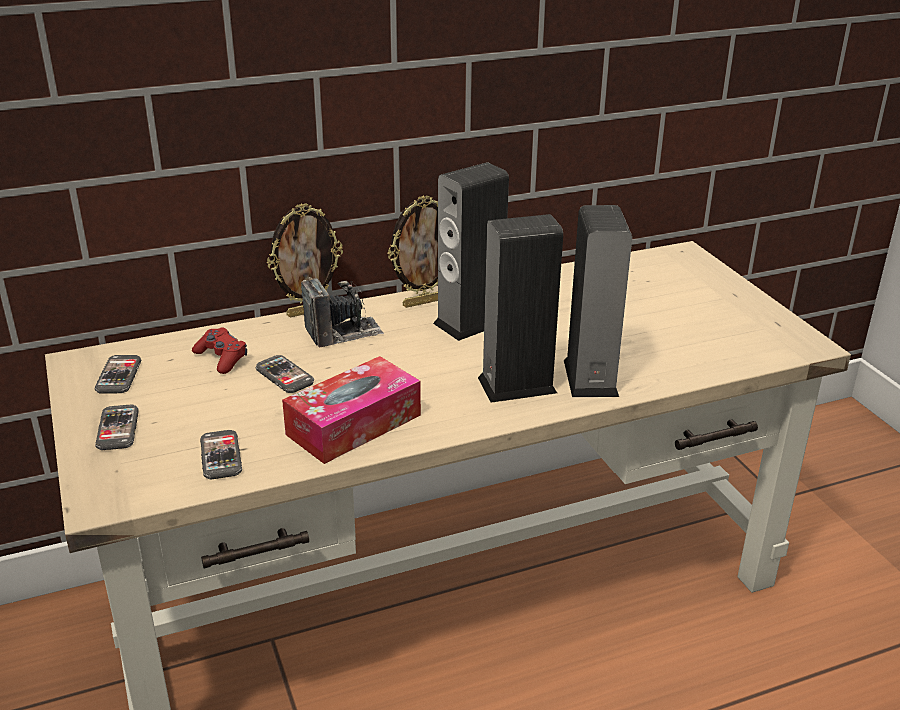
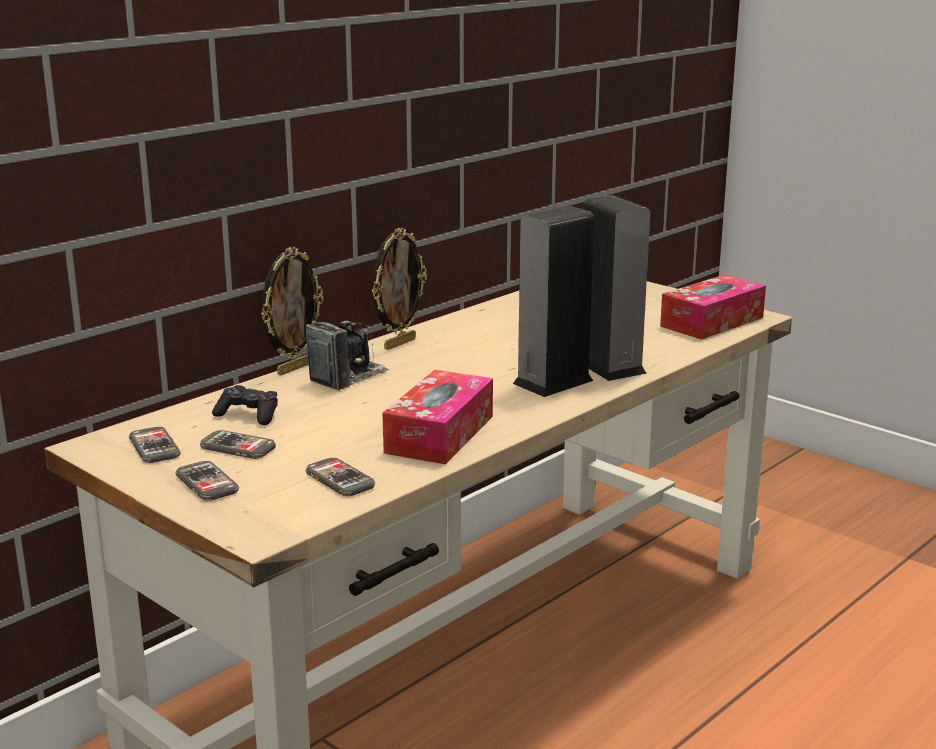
camera: 25 degrees left, 10 degrees down
(221, 358) = (248, 415): red game controller -> black game controller
(284, 376) = (330, 415): phone -> phone (238, 447)
(470, 322) = (461, 350): speaker -> none
(753, 342) = (712, 322): none -> tissue box

